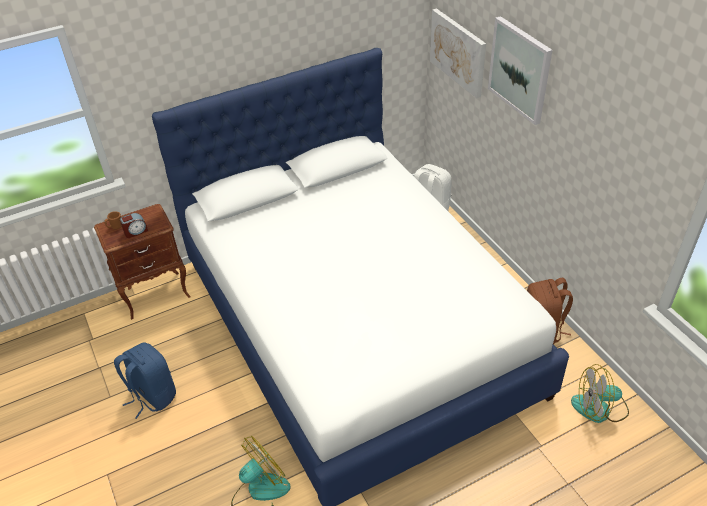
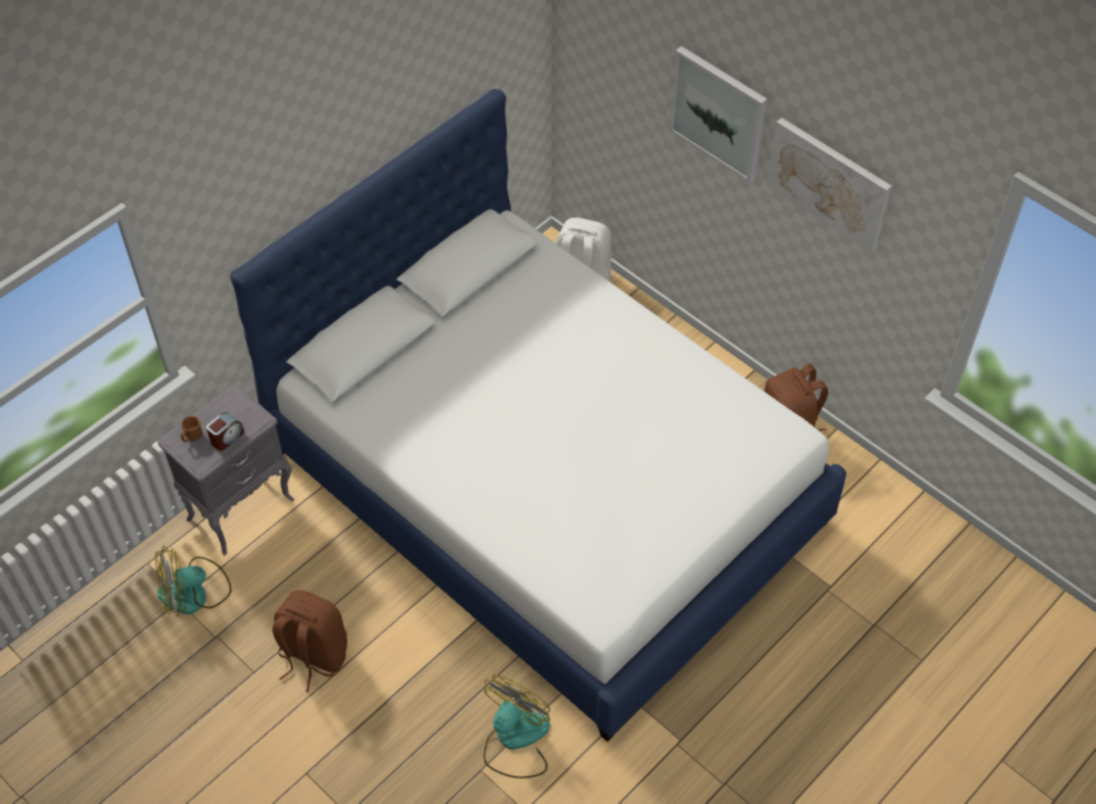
camera: 20 degrees left, 10 degrees up
(152, 395) = (312, 655): blue backpack -> brown backpack
(155, 295) = (241, 509): brown nightstand -> grey nightstand
(458, 52) = (611, 75): picture -> picture (829, 183)
(599, 408) = (885, 520): fan -> fan (194, 593)

